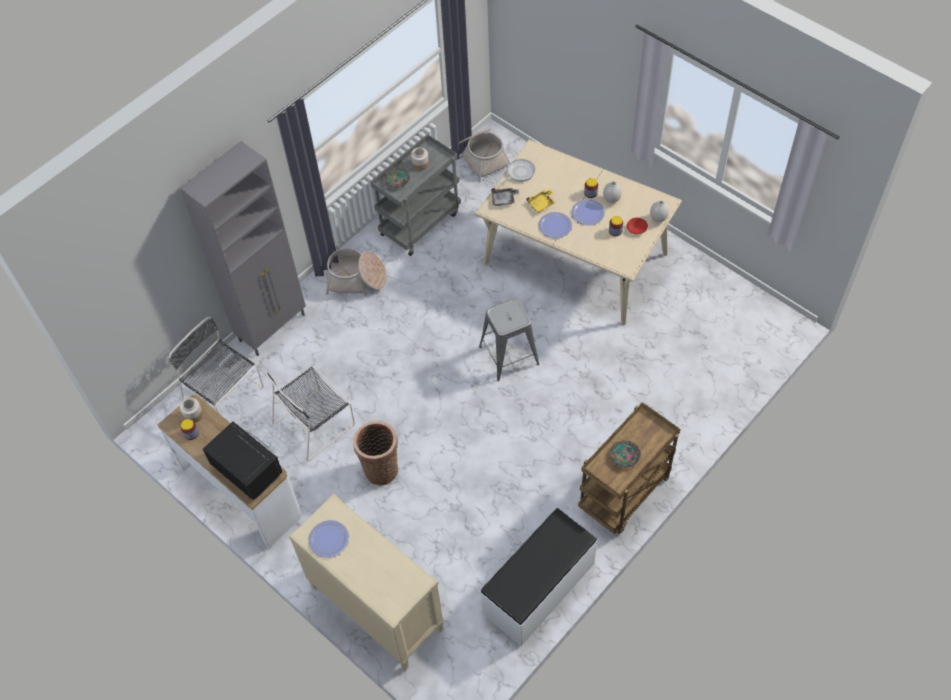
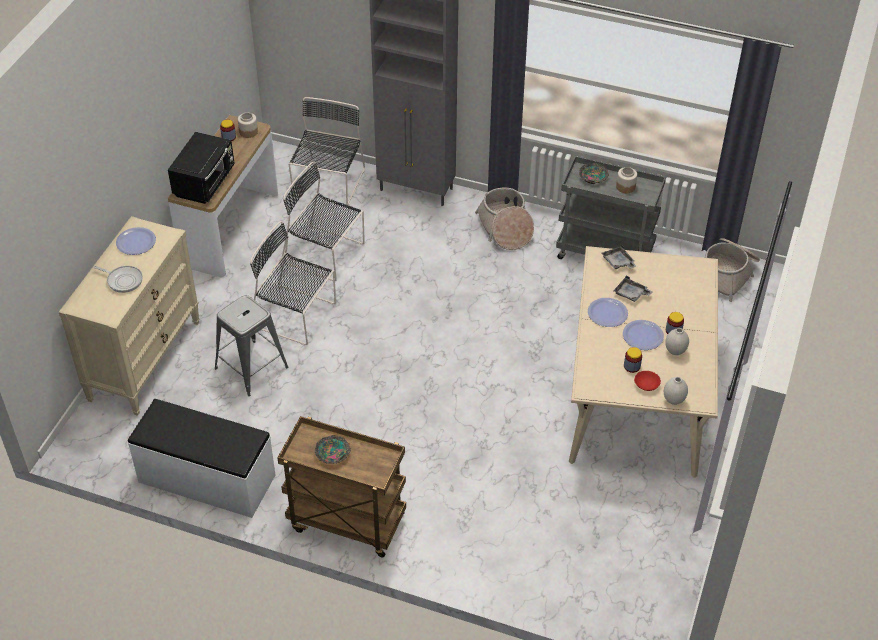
camera: 65 degrees right, 10 degrees down
(381, 468) = (295, 315): basket -> black chair
(508, 355) = (475, 373): grey stool -> grey stool (251, 368)
(519, 173) = (663, 264): frying pan -> frying pan (123, 280)
(541, 204) = (631, 294): yellow tray -> grey tray

